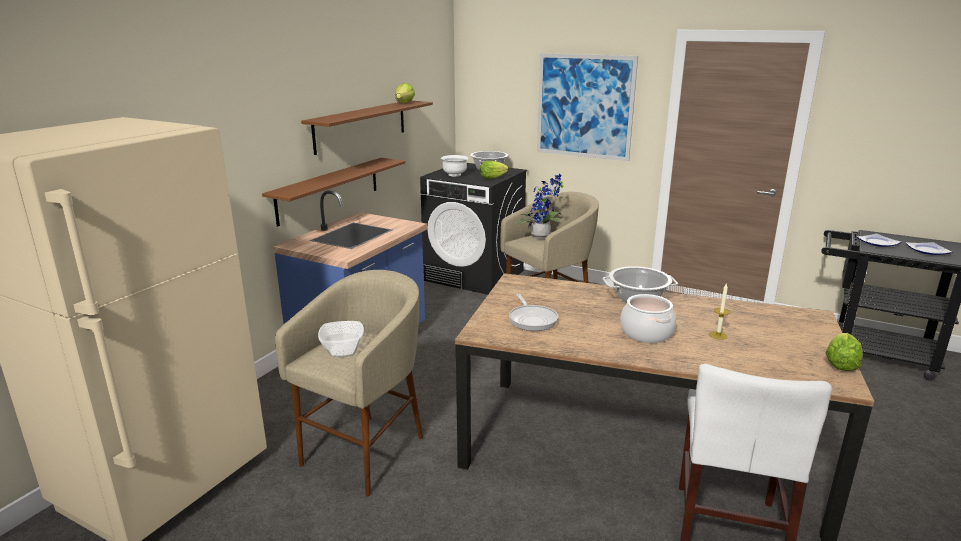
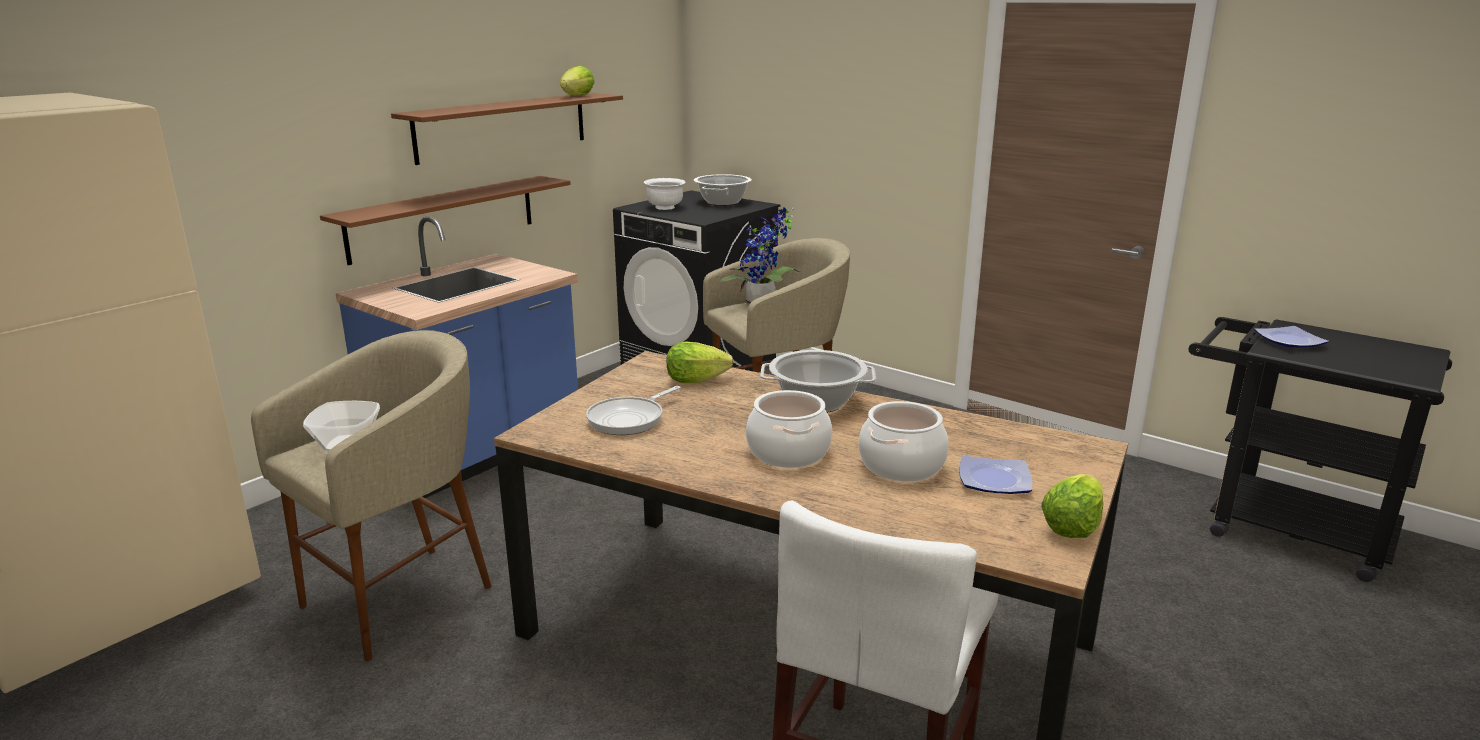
camera: 10 degrees right, 0 degrees up
(492, 178) = (716, 214): lettuce -> lettuce (695, 380)
(532, 319) = (629, 419): frying pan -> frying pan turned 45 degrees clockwise
(584, 106) = (859, 107): picture -> none
(718, 335) = (901, 465): candle -> cooking pot
(927, 250) = (1372, 358): plate -> plate (995, 479)

